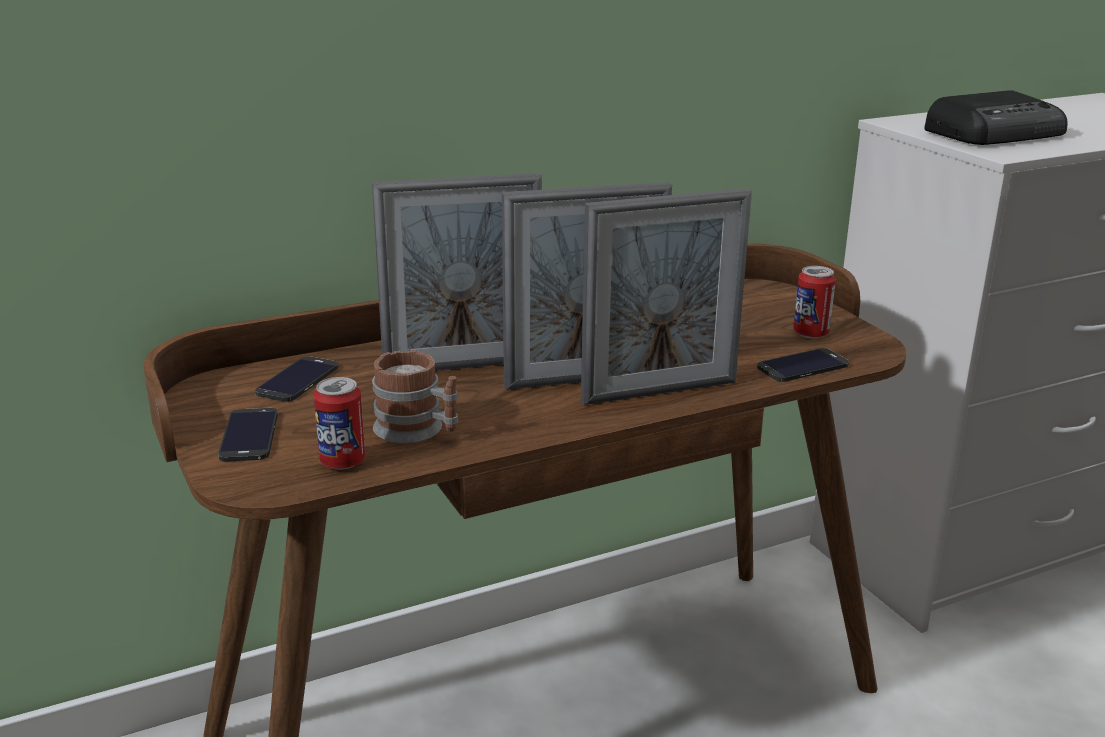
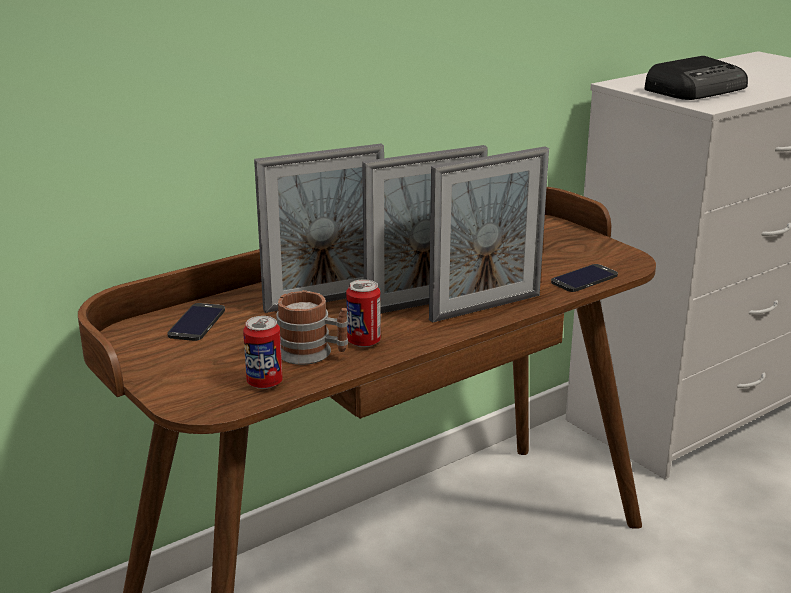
camera: 10 degrees left, 0 degrees up
(249, 435) = (179, 370): phone -> none
(810, 333) = (581, 253): can -> can (364, 342)

